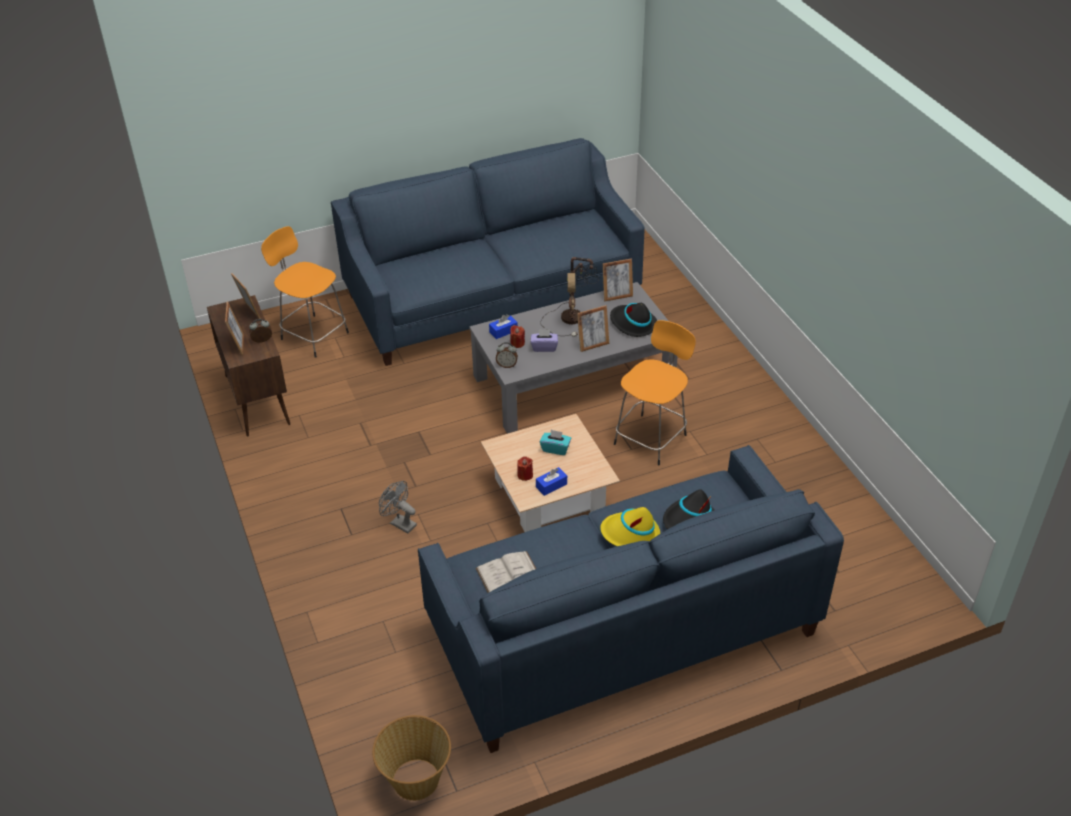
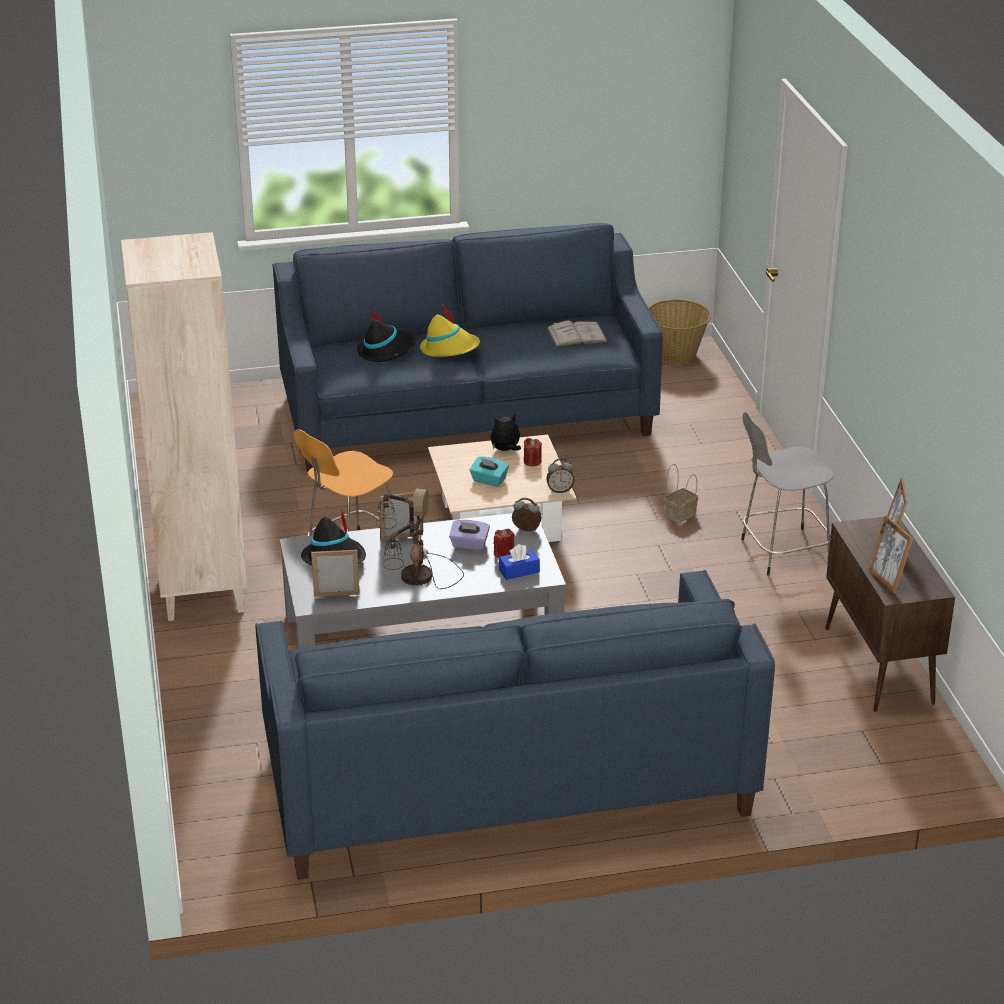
camera: 170 degrees left, 10 degrees down
(262, 341) = (859, 541): alarm clock -> alarm clock (560, 490)
(313, 335) = (807, 751): orange stool -> none
(316, 492) = (781, 552): none -> grey stool
(399, 523) = (680, 513): grey fan -> basket
(551, 485) = (505, 450): blue tissue box -> plush toy
(745, 395) = (201, 590): none -> beige bookcase

